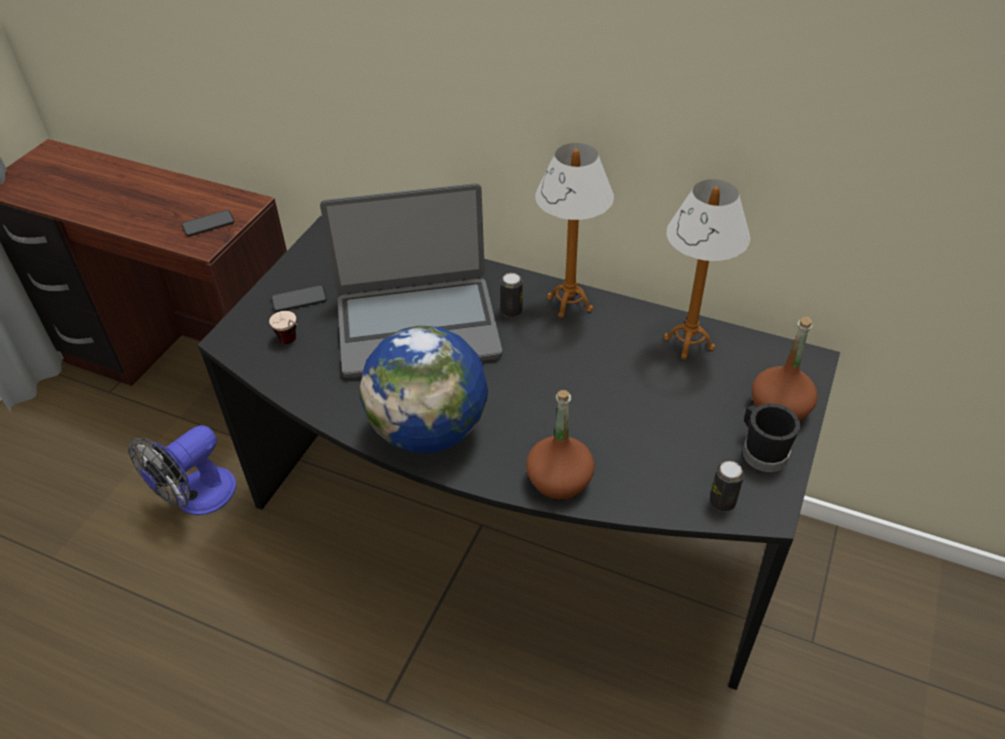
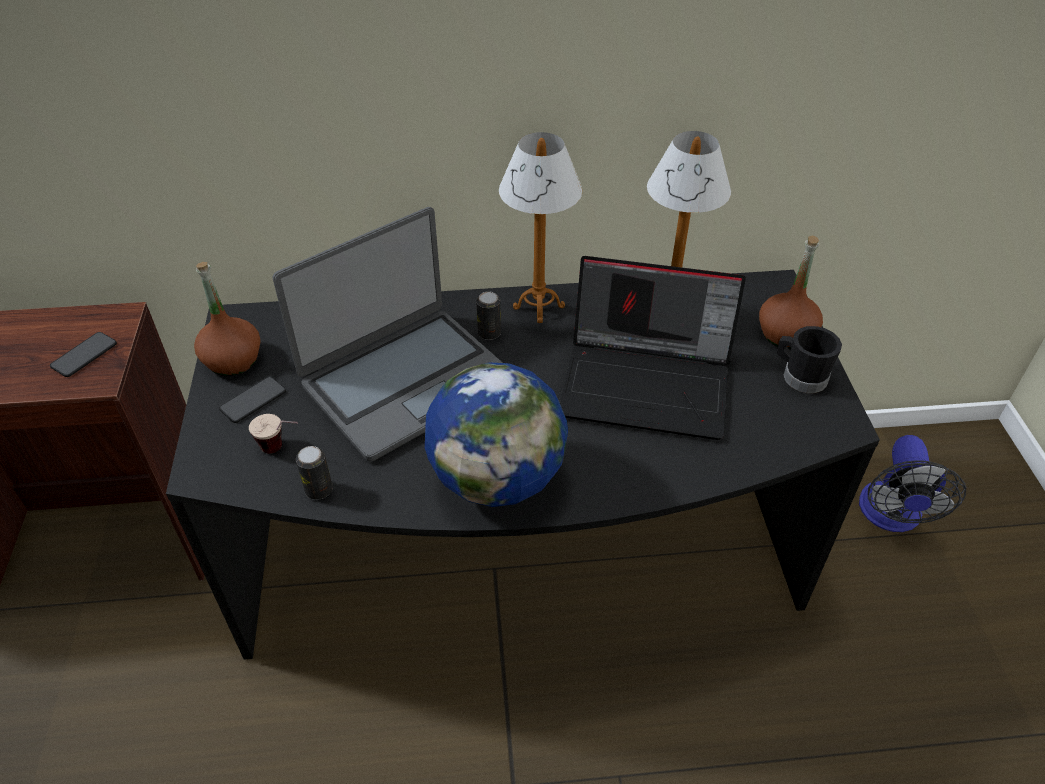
camera: 30 degrees left, 0 degrees up
(196, 498) = (165, 682): fan -> fan (891, 516)
(559, 480) = (655, 474): brown bottle -> brown bottle (232, 360)
(613, 403) = (648, 383): none -> laptop
(722, 501) = (804, 432): can -> can (319, 490)

